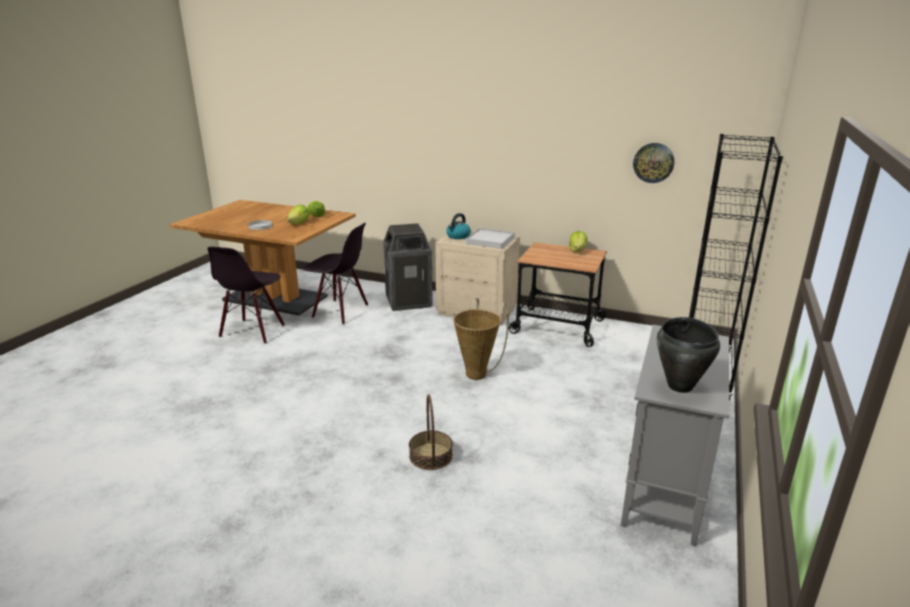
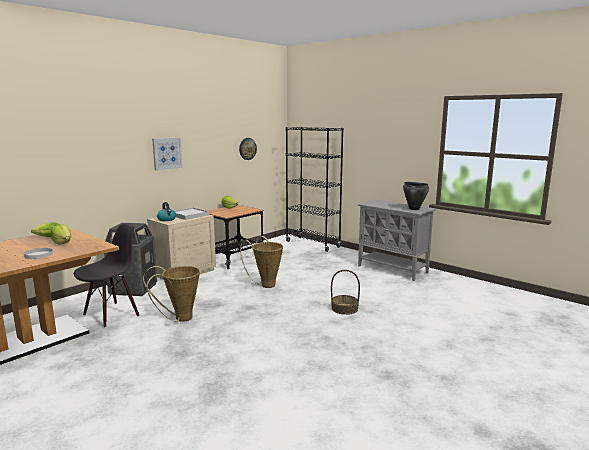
camera: 70 degrees left, 10 degrees down
(253, 331) = (91, 357): black chair -> none
(345, 346) = (179, 319): none -> basket
(498, 149) = (167, 153): none -> picture

